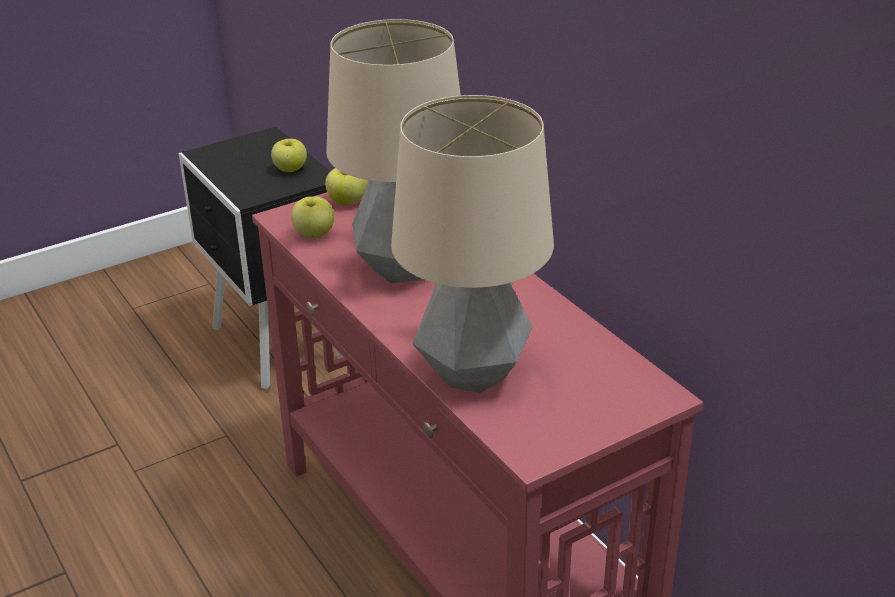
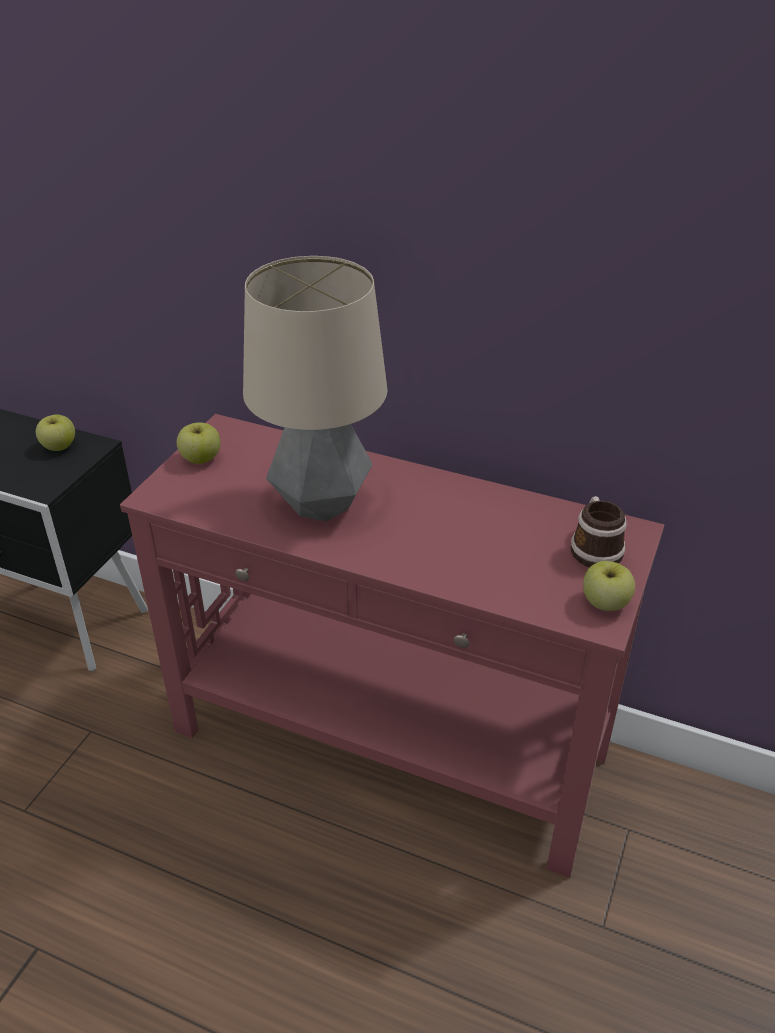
camera: 35 degrees left, 5 degrees up
(314, 234) = (204, 501): apple -> apple (605, 603)
(473, 374) = (483, 575): table lamp -> none
(604, 393) = (594, 547): none -> mug

